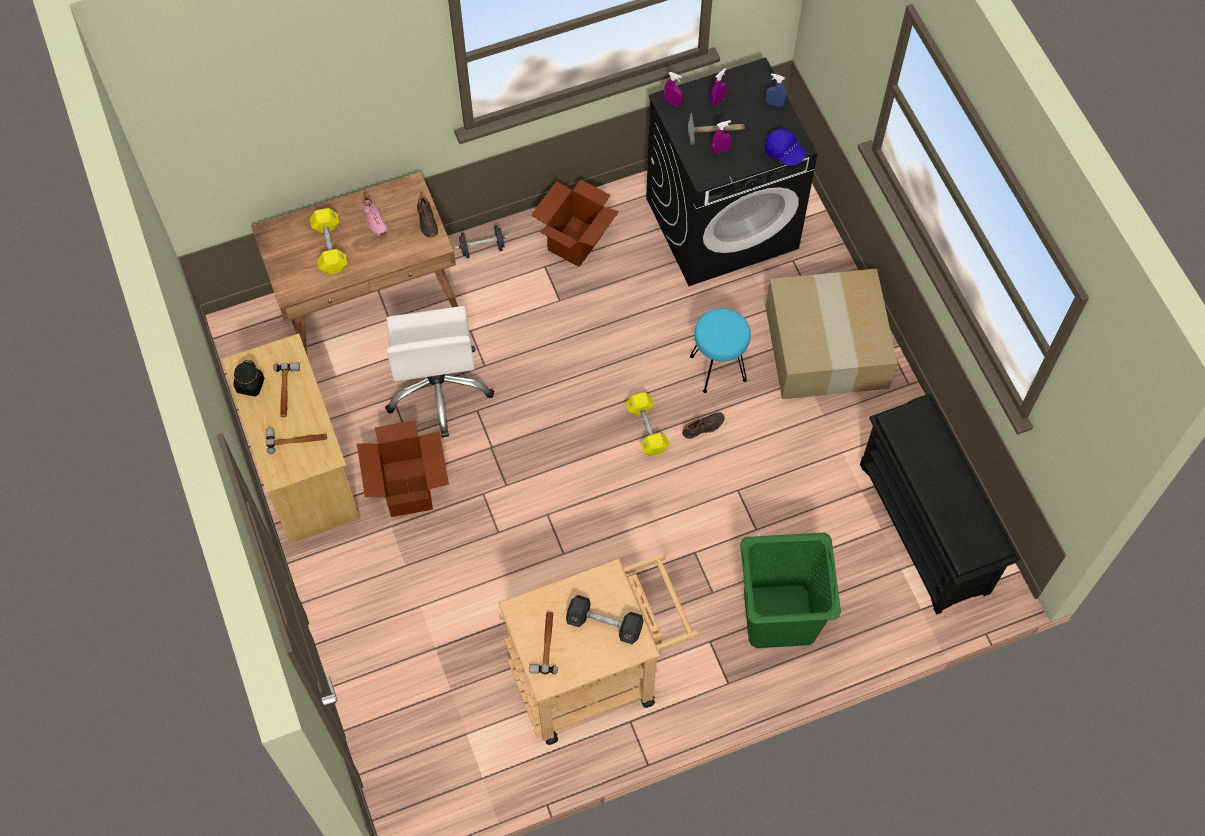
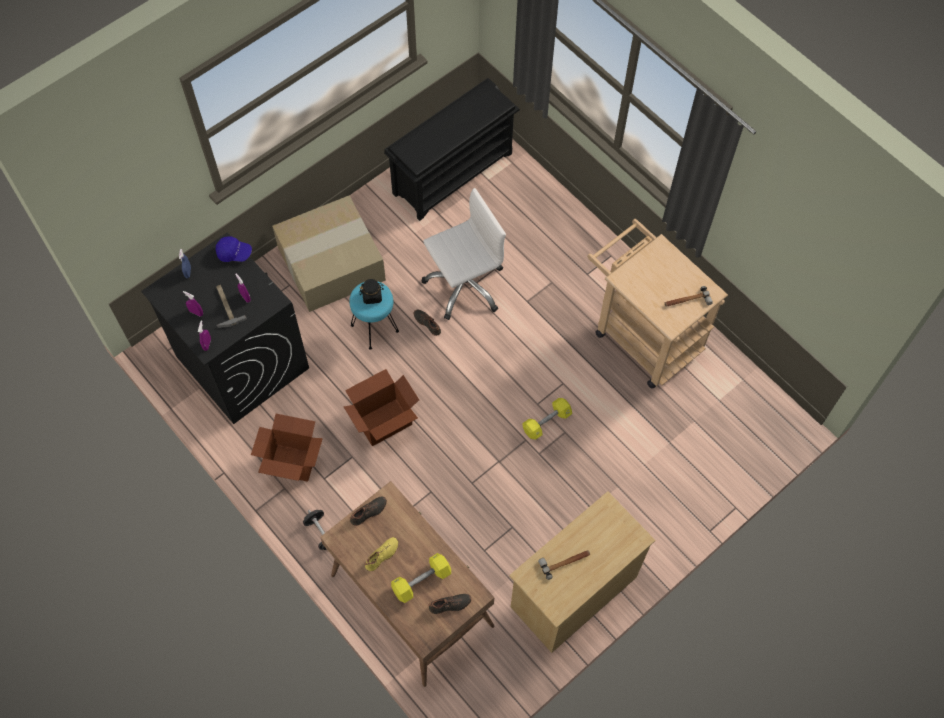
camera: 110 degrees left, 0 degrees up
(250, 385) = (571, 593): black jar -> black jar (372, 296)
(291, 265) = (450, 605): none -> black shoe
(297, 440) = (603, 535): hammer -> none
(373, 220) = (382, 556): pink shoe -> yellow shoe
(408, 486) = (555, 508): cardboard box -> cardboard box (383, 421)
(439, 388) = (463, 518): white office chair -> white office chair (464, 285)
(604, 624) = (656, 271): black dumbbell -> none
(647, 429) = (443, 360): yellow dumbbell -> yellow dumbbell (546, 422)
(778, 615) = (551, 239): green laundry basket -> none
(784, 152) = (234, 253): blue cap -> blue cap turned 75 degrees clockwise

